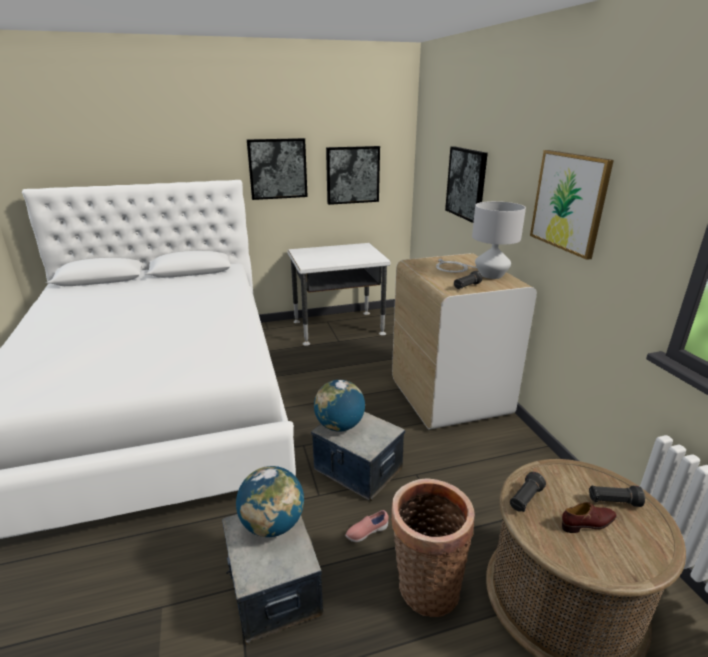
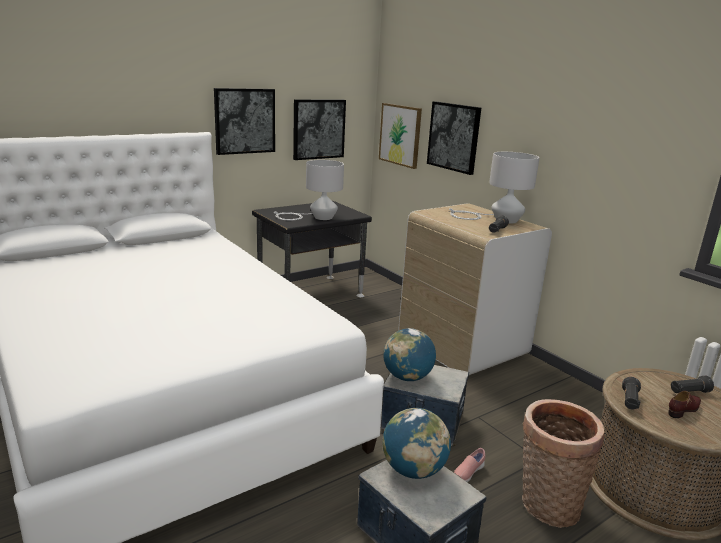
camera: 20 degrees left, 5 degrees down
(331, 258) = (310, 217): none -> white table lamp
(338, 327) = (310, 293): white desk -> black desk
(569, 202) = (584, 150): picture -> picture (400, 135)

